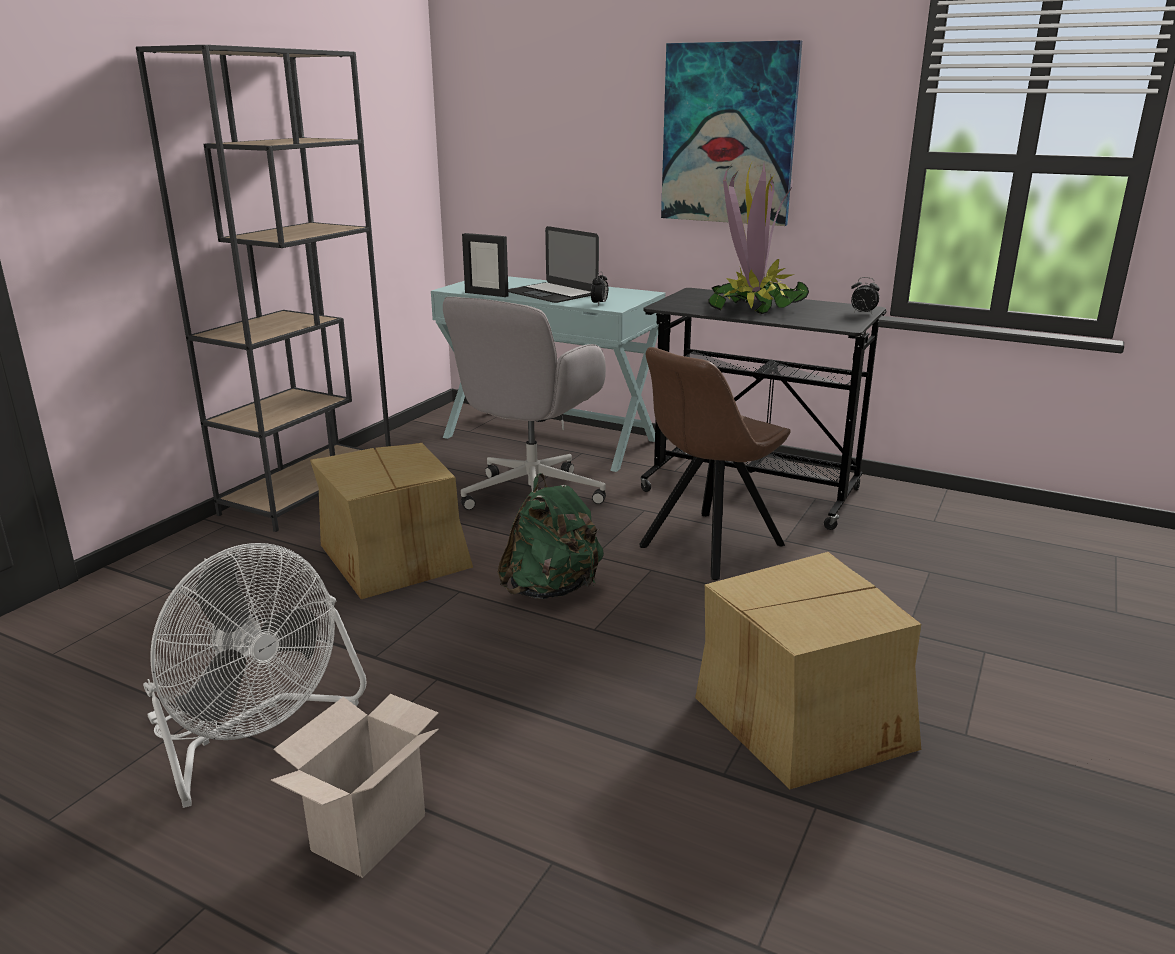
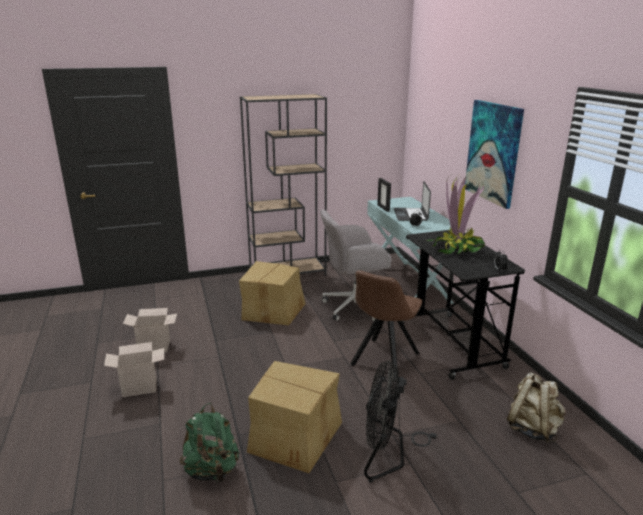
camera: 45 degrees right, 0 degrees up
(247, 738) = (155, 346): white fan -> cardboard box
(551, 589) = (298, 346): green backpack -> green backpack (212, 470)
(709, 545) = (384, 359): brown chair -> brown chair turned 60 degrees counterclockwise
(929, 649) = (388, 447): none -> black fan
(1000, 539) = (532, 428): none -> beige backpack

